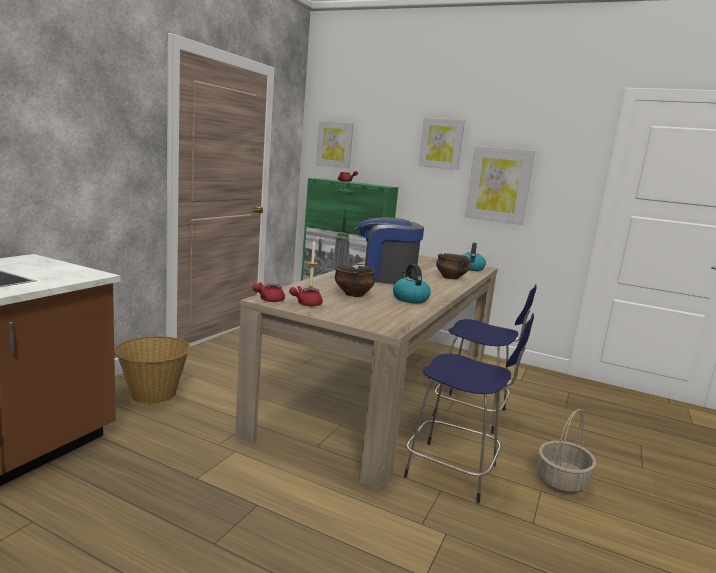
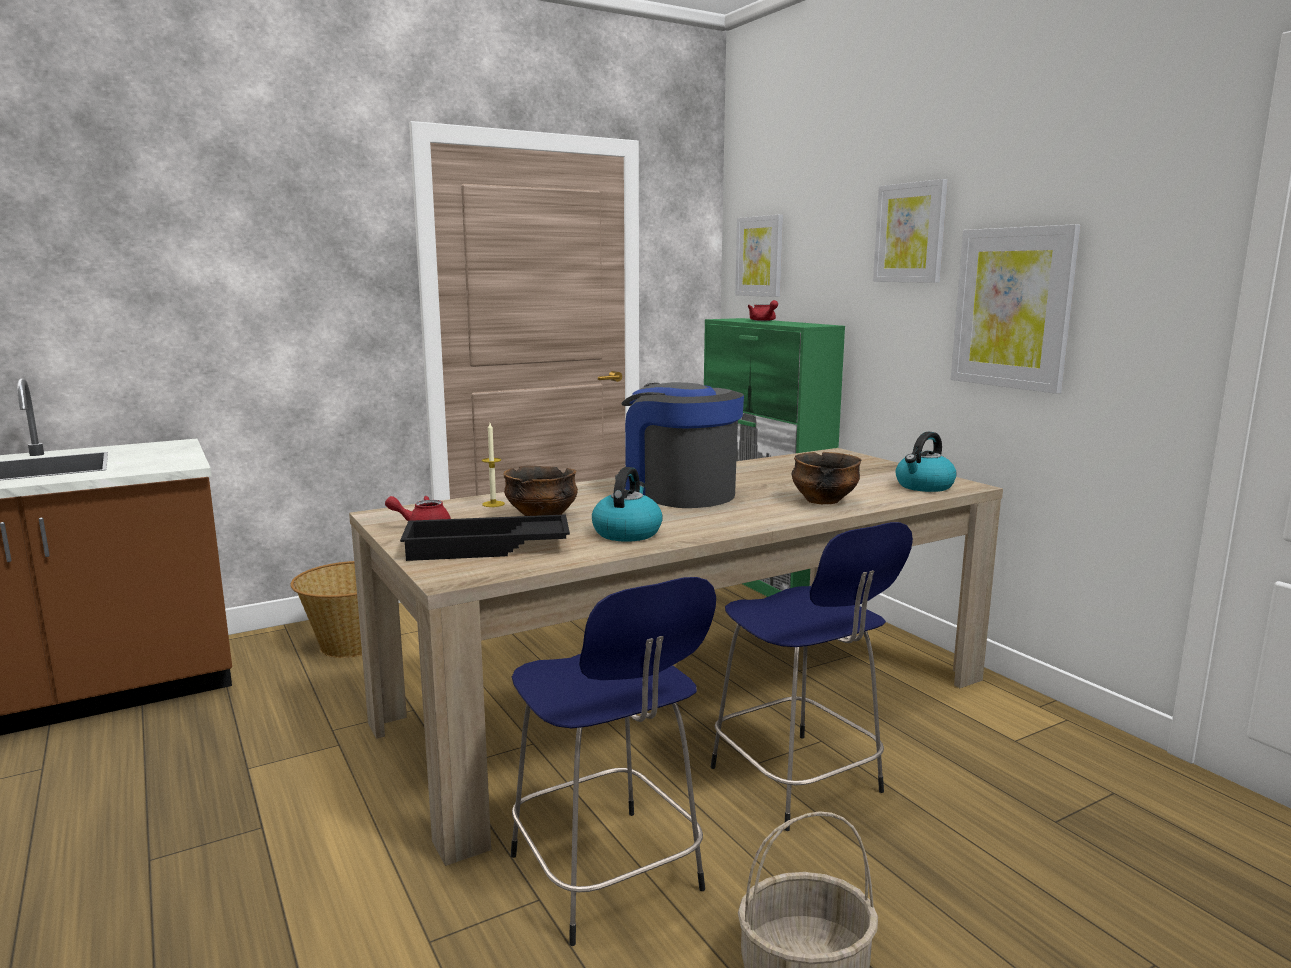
camera: 35 degrees right, 0 degrees up
(268, 300) = (384, 516): red teapot -> none
(367, 312) = (486, 548): none -> black tray

